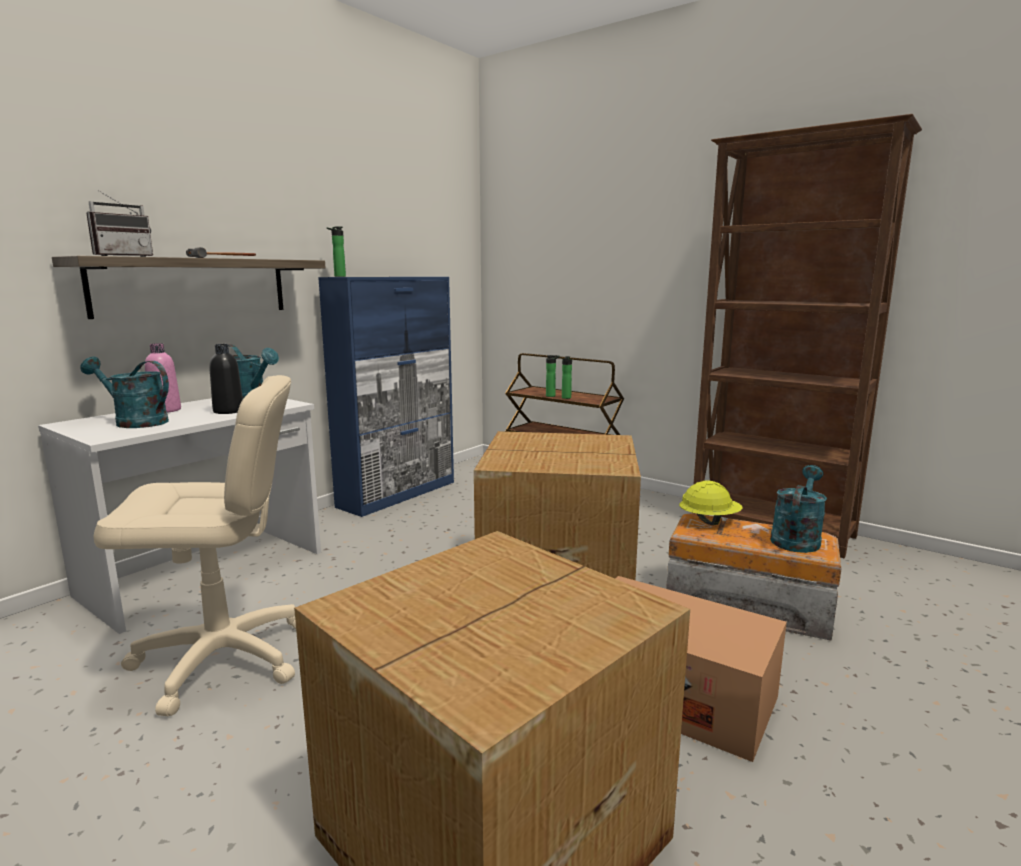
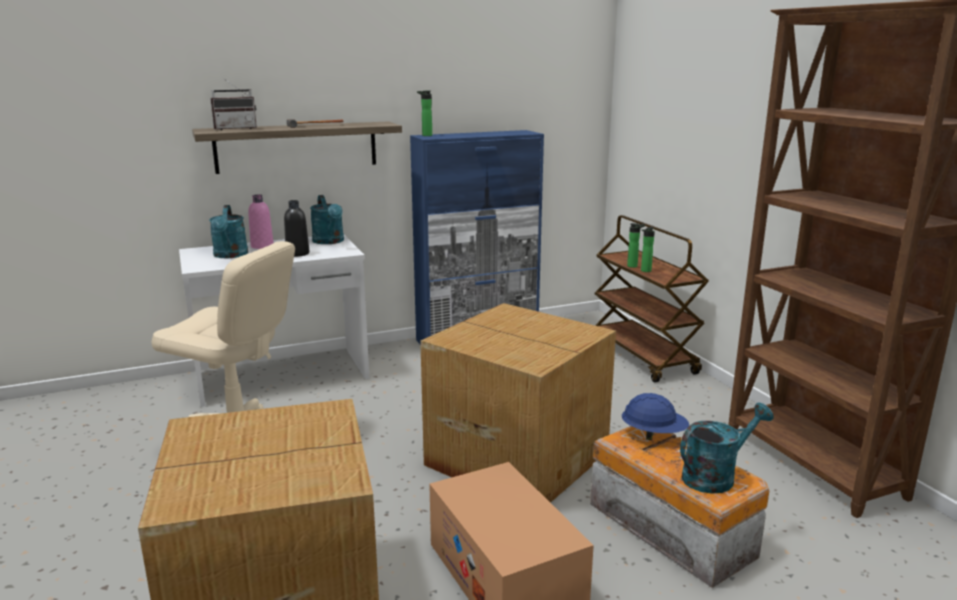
camera: 30 degrees right, 5 degrees up
(134, 422) = (230, 255): turquoise watering can -> turquoise watering can turned 150 degrees counterclockwise
(709, 521) = (653, 435): yellow hard hat -> blue hard hat

